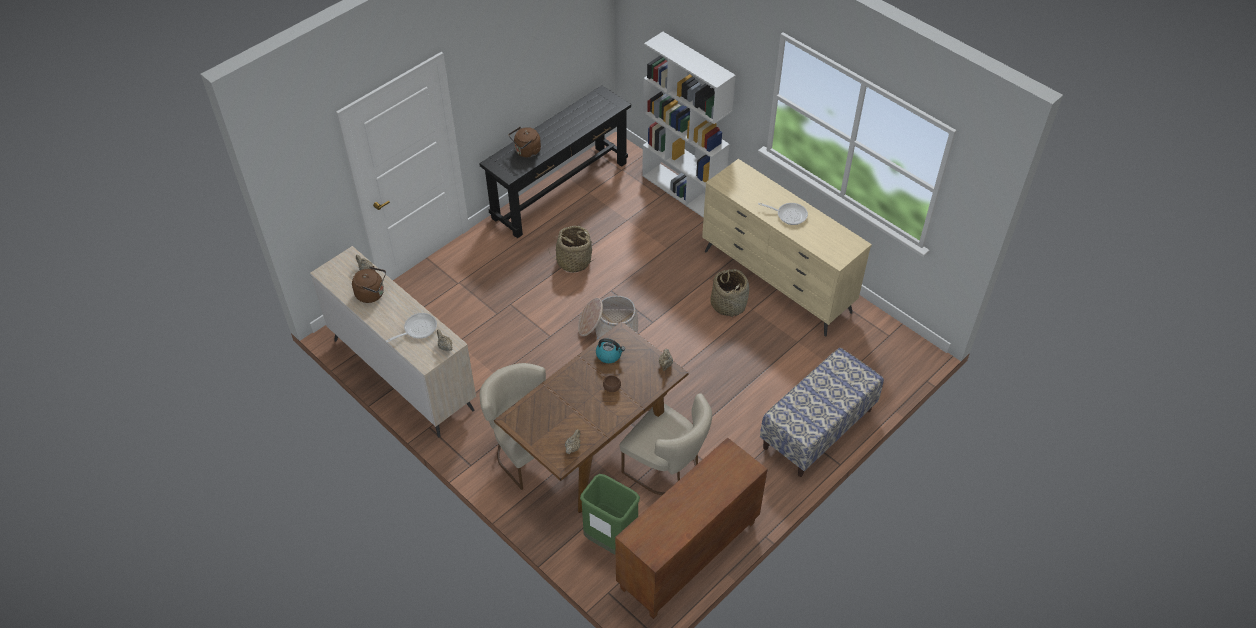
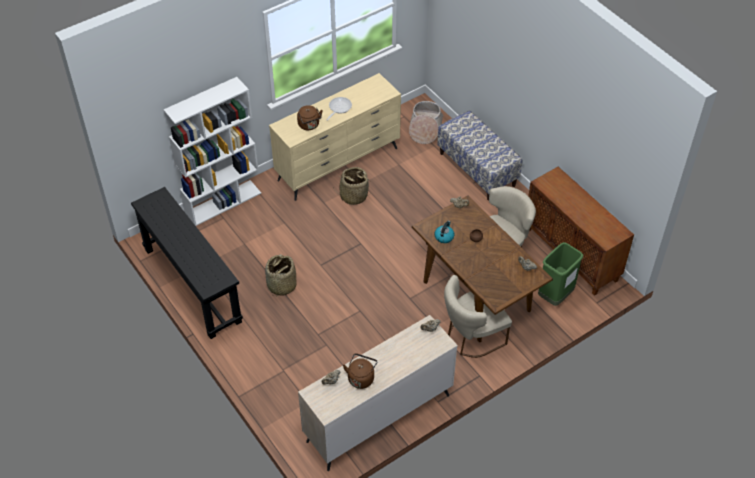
camera: 80 degrees left, 0 degrees up
(417, 329) = (408, 347): frying pan -> none
(526, 152) = (201, 264): brown kettle -> brown kettle (309, 125)
(608, 327) = (359, 271): basket -> basket (425, 128)

